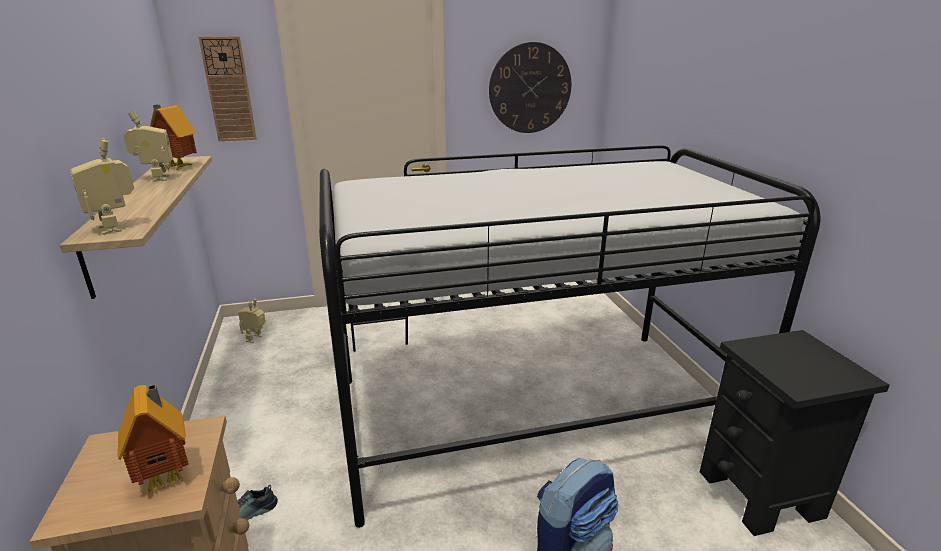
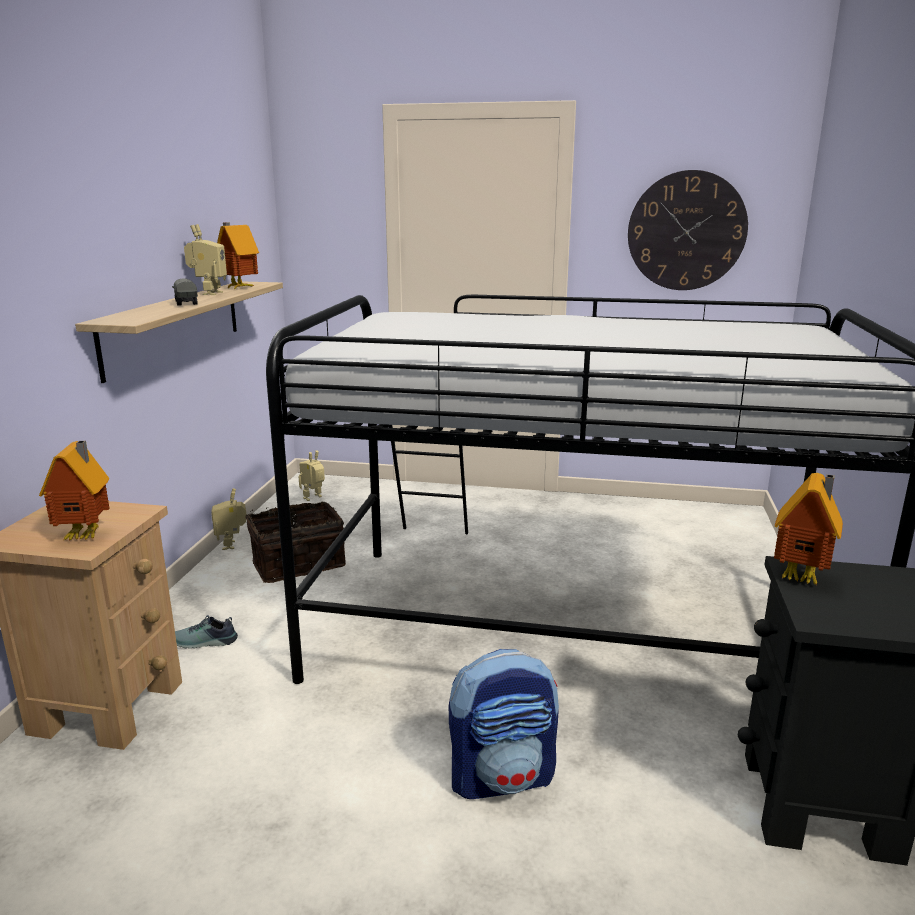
camera: 25 degrees right, 5 degrees down
(116, 228) = (127, 318): toy robot -> toy robot (232, 545)
(151, 196) = (186, 303): none -> toy truck
(229, 90) = (328, 220): wall clock -> none
(283, 407) = (297, 563): none -> basket
(757, 355) = (802, 577): none -> toy house

